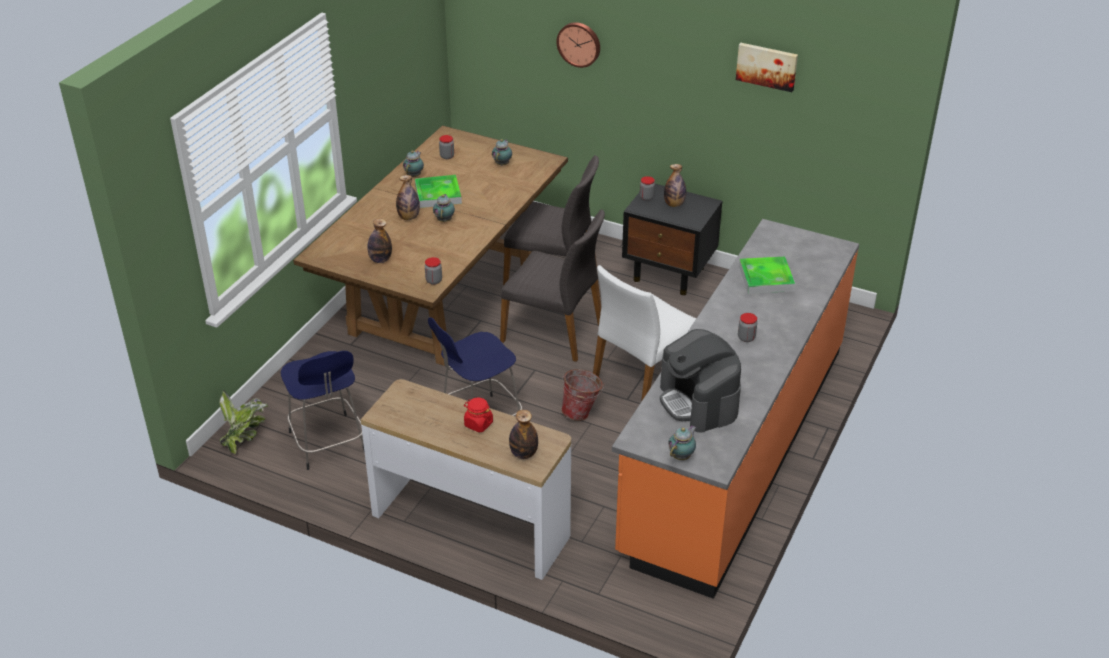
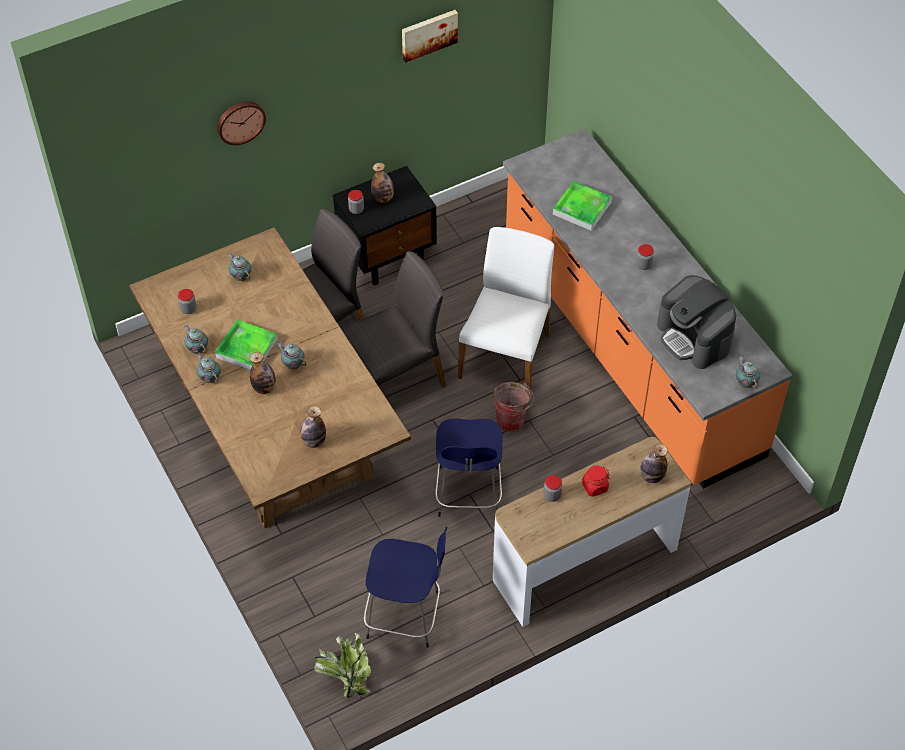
camera: 55 degrees left, 15 degrees up
(393, 191) = (209, 378): none -> teapot
(434, 281) = (379, 419): jar -> jar (552, 495)
(644, 380) = (506, 355): white chair -> white chair turned 150 degrees counterclockwise
(699, 402) = (694, 337): coffee machine -> coffee machine turned 45 degrees clockwise

